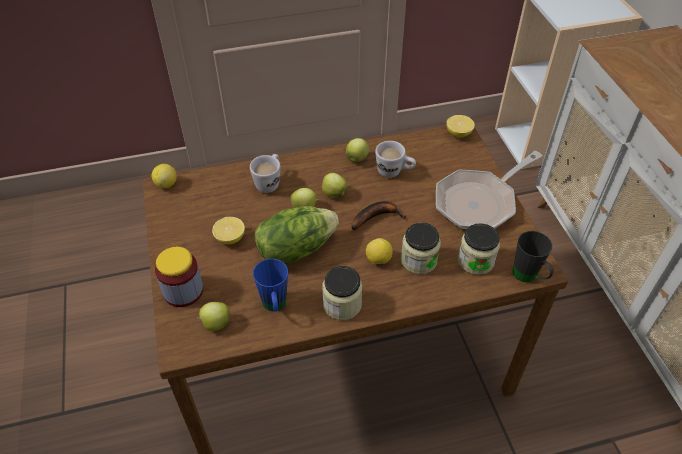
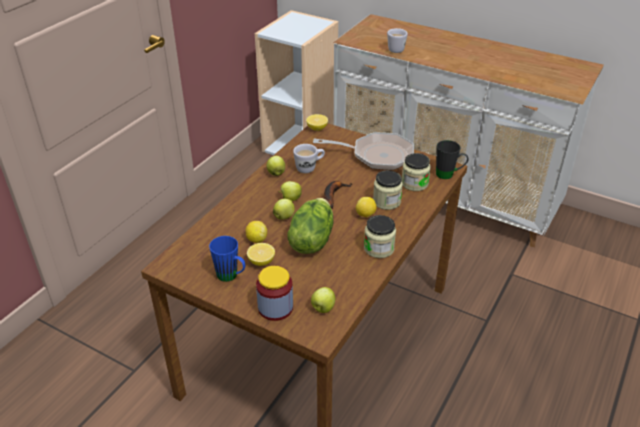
camera: 45 degrees left, 10 degrees down
(166, 184) = (165, 262): lemon -> lemon (256, 239)
(269, 182) = (239, 217): white mug -> white mug (394, 49)
(275, 307) = (344, 275): blue mug -> blue mug (231, 277)
(479, 202) = (377, 155): frying pan -> frying pan turned 90 degrees counterclockwise

